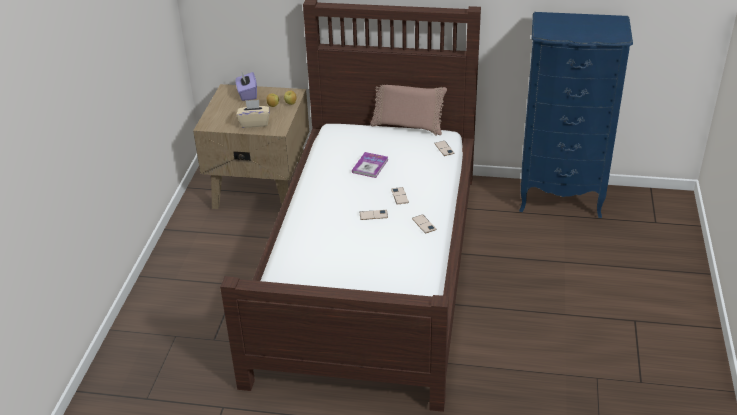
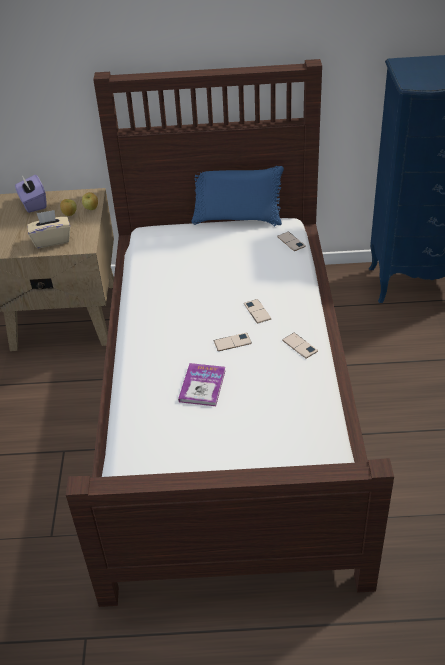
camera: 10 degrees left, 5 degrees up
(370, 166) = (208, 276): book -> book (202, 386)
(407, 126) = (237, 219): beige pillow -> blue pillow

